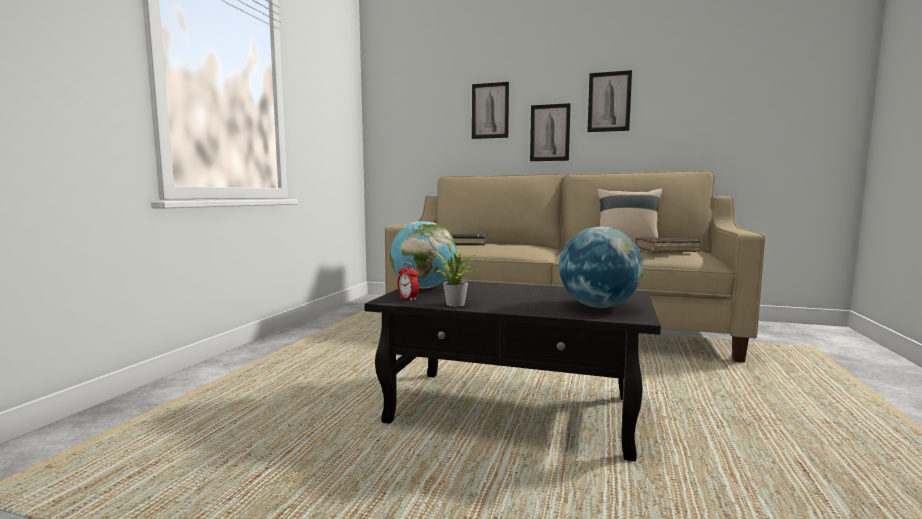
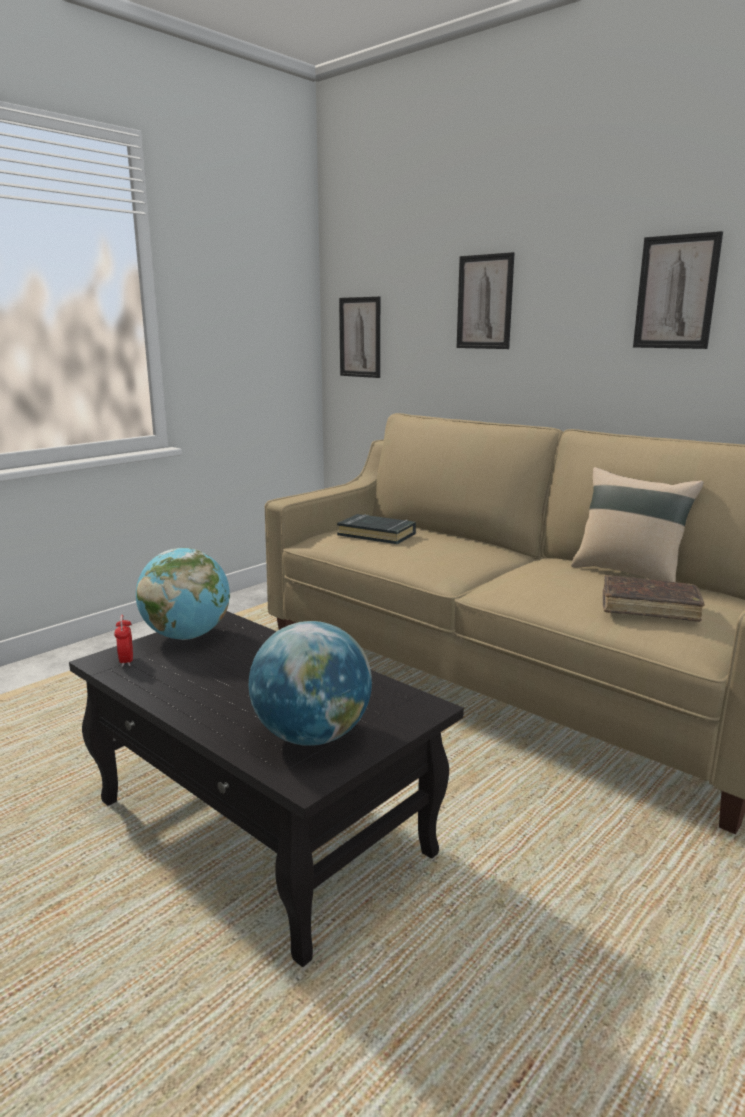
camera: 25 degrees right, 10 degrees up
(458, 304) = (157, 687): potted plant -> none
(550, 133) = (572, 345): picture -> picture (360, 337)

